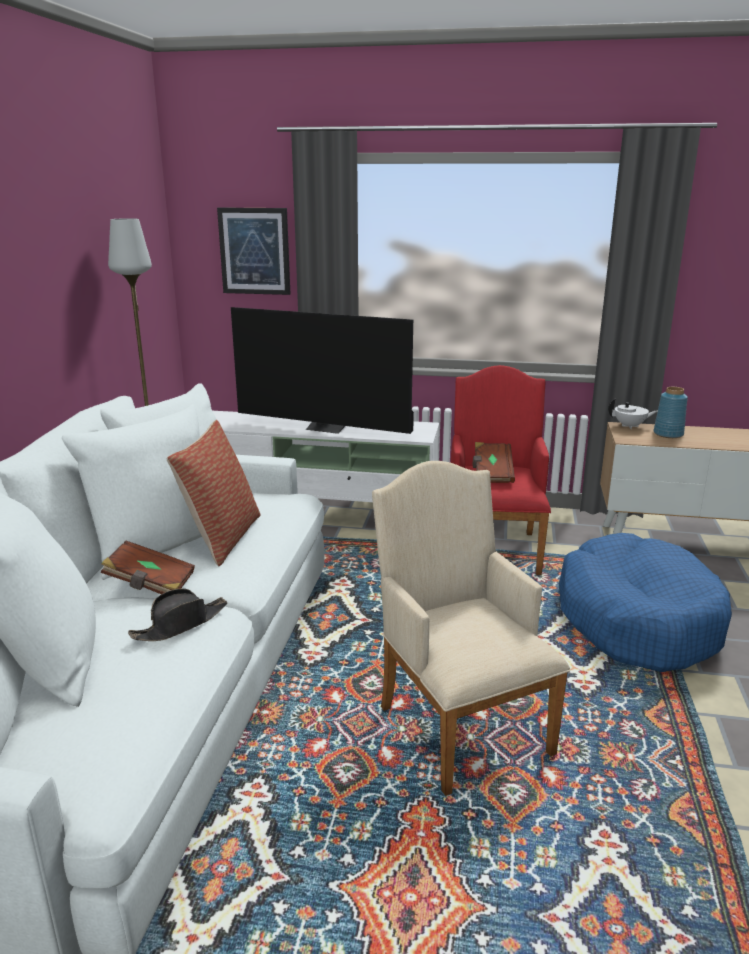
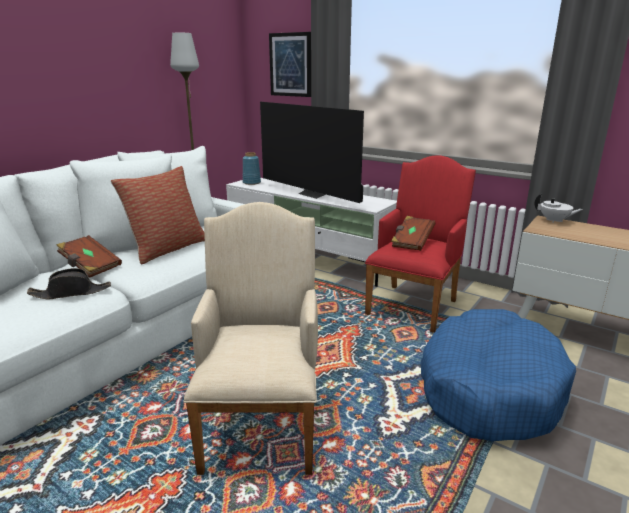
camera: 25 degrees right, 0 degrees up
(668, 434) = (585, 231): blue vase -> blue vase (252, 182)

